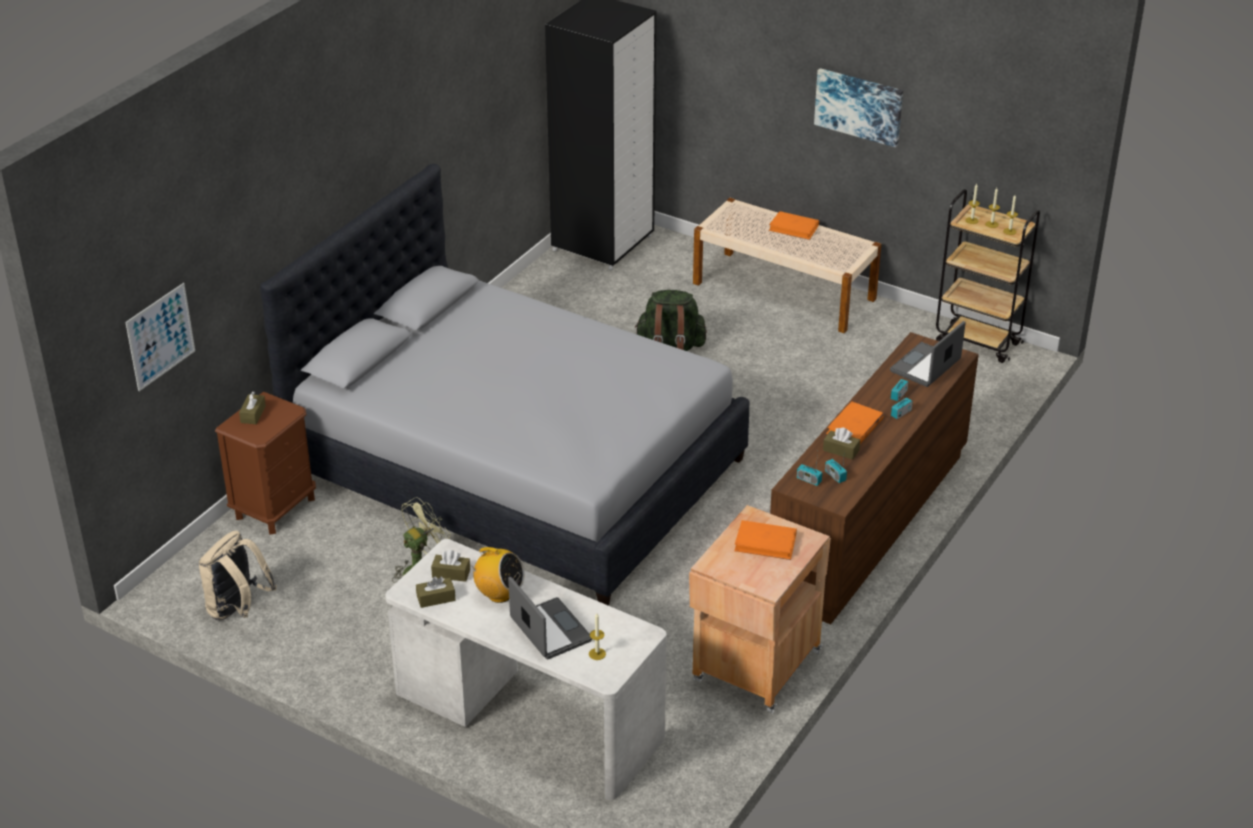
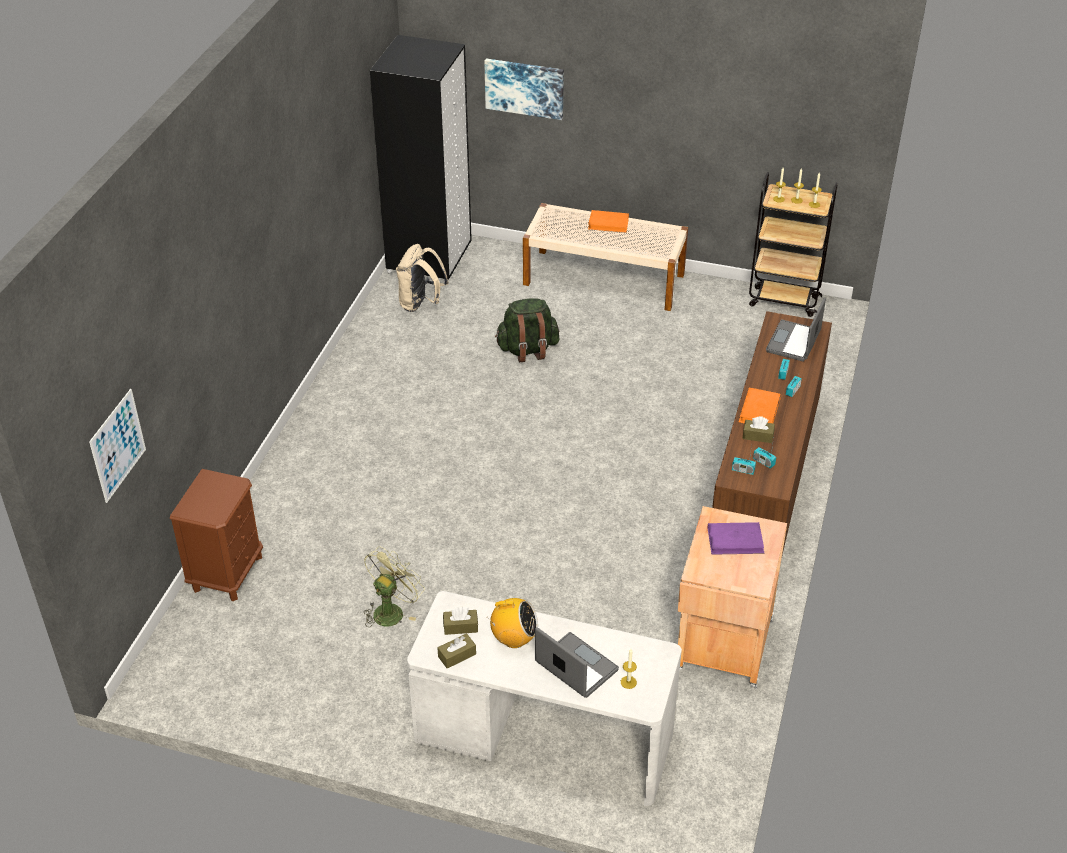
camera: 15 degrees left, 5 degrees up
(238, 610) = (230, 686): beige backpack -> beige backpack (421, 304)
(253, 414) = (201, 494): brown tissue box -> none
(515, 466) = (435, 489): grey bed -> none
(766, 543) = (735, 540): orange book -> purple book
(859, 106) = (663, 109): picture -> picture (524, 88)

